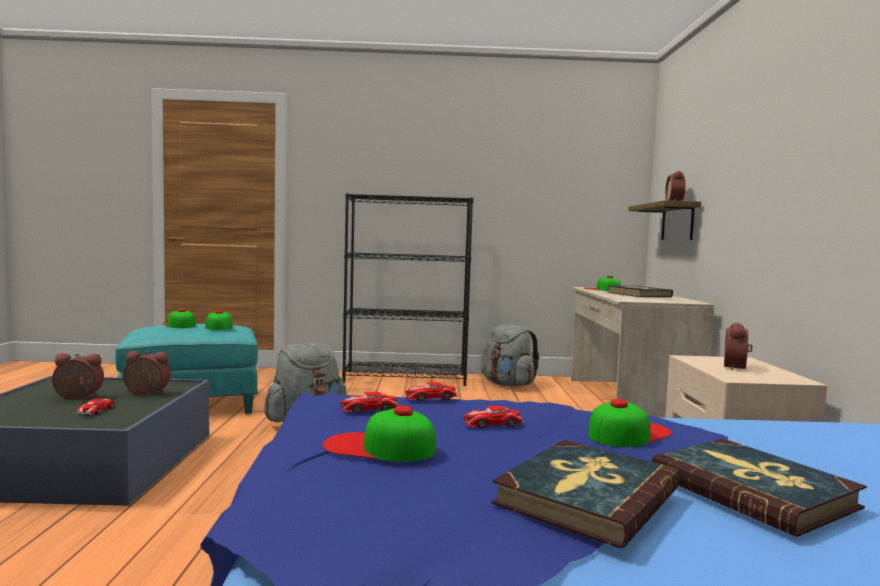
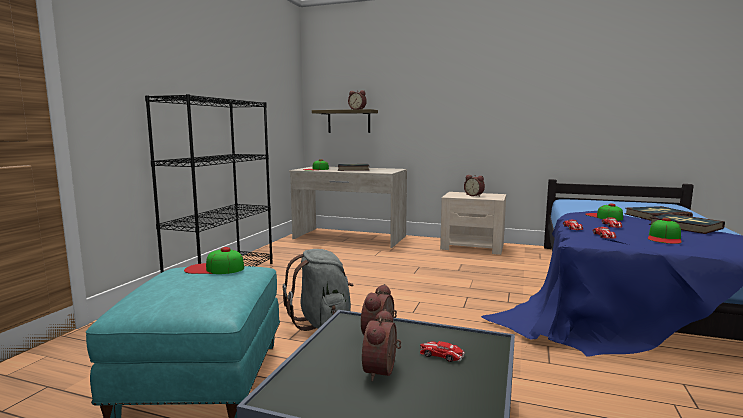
camera: 70 degrees left, 5 degrees up
(179, 324) = (176, 285): cap -> none
(507, 384) = (284, 253): grey backpack -> none

